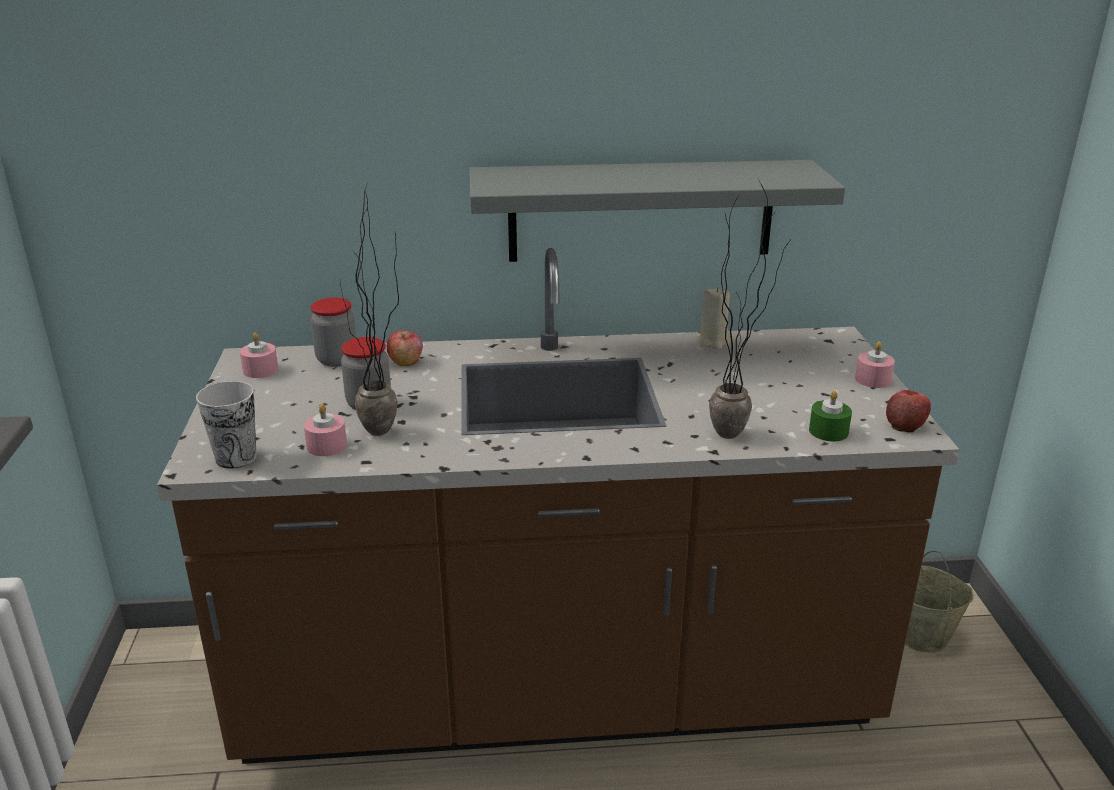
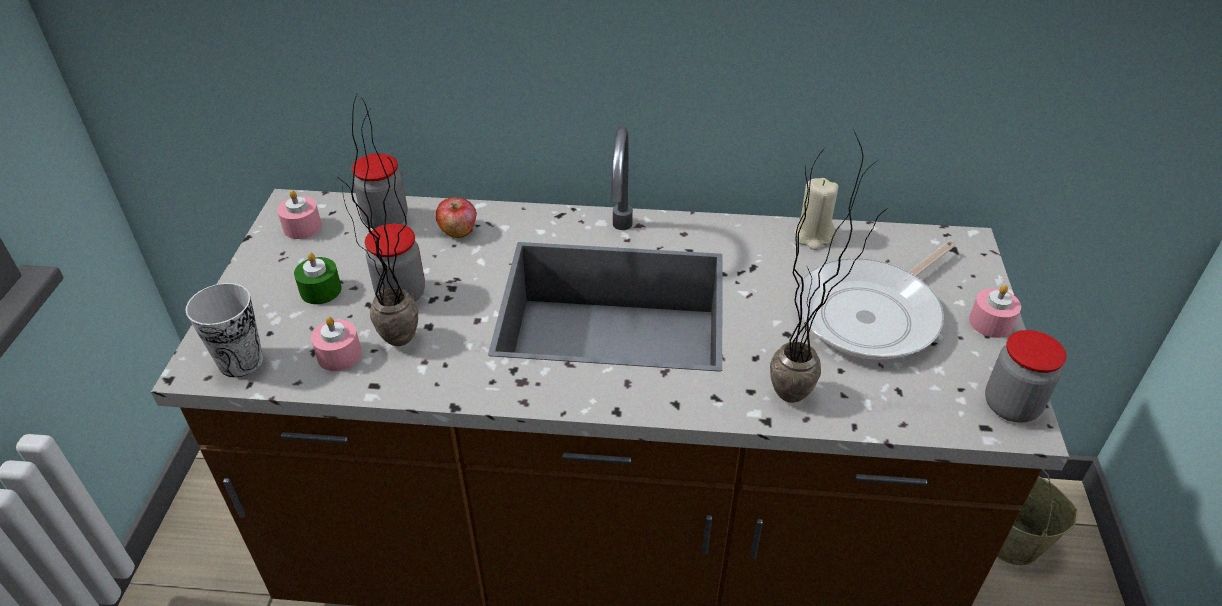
camera: 10 degrees right, 15 degrees up
(641, 211) = (742, 79): grey shelf -> none
(777, 383) = (872, 314): none -> frying pan
(828, 431) = (913, 405): green candle -> green candle (320, 290)
(905, 425) = (1011, 406): apple -> jar

